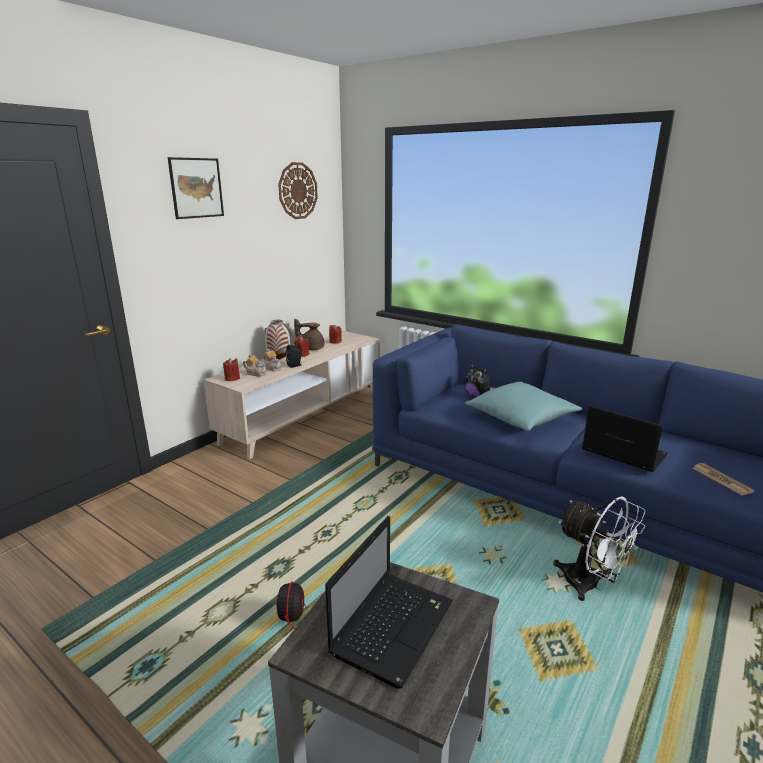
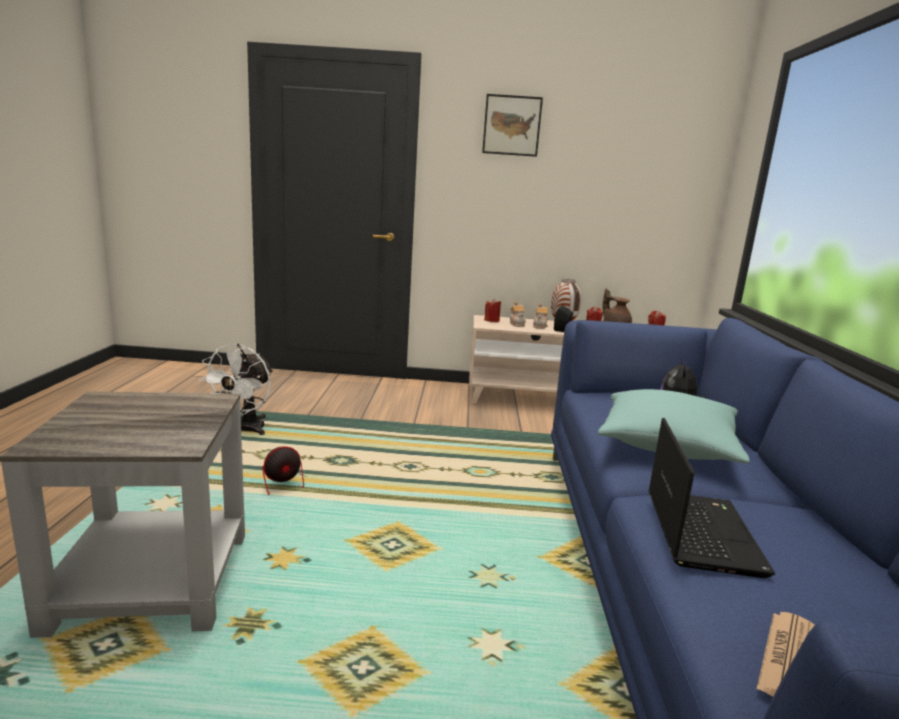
camera: 55 degrees right, 5 degrees down
(297, 191) = (651, 141): wall clock -> none
(393, 625) = (140, 420): laptop -> none
(590, 585) = (521, 683): white fan -> white fan (244, 430)

